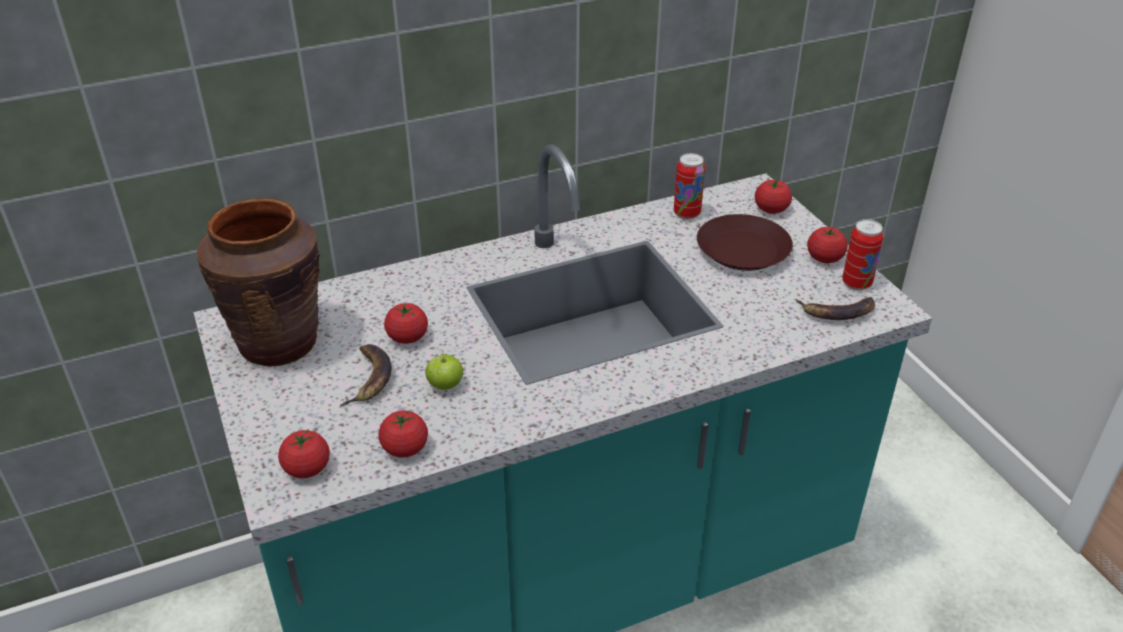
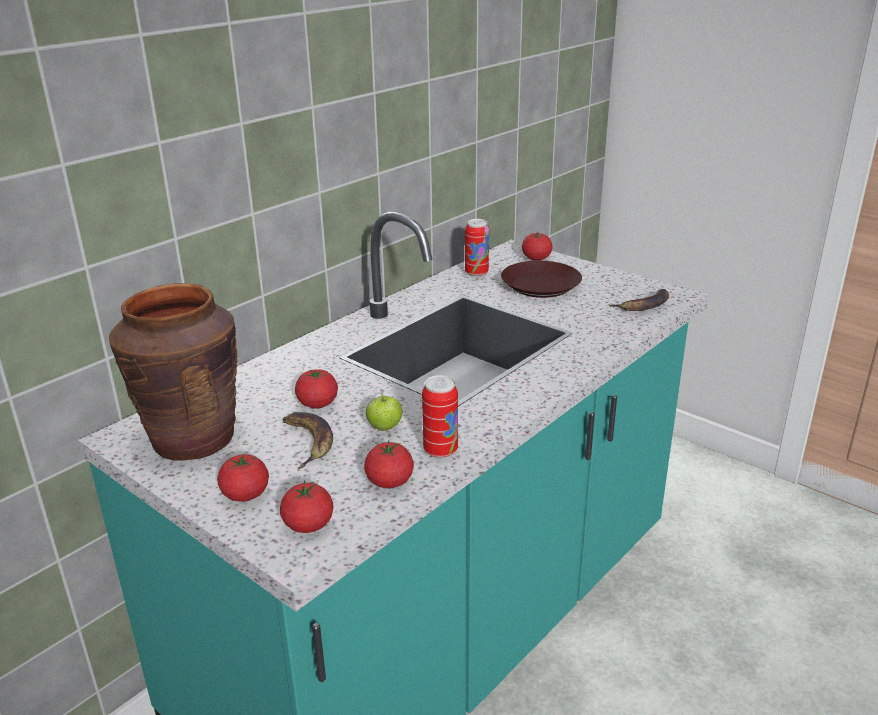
camera: 25 degrees left, 10 degrees down
(824, 258) = (603, 277): tomato -> tomato (245, 494)
(856, 283) = (639, 286): can -> can (440, 451)

